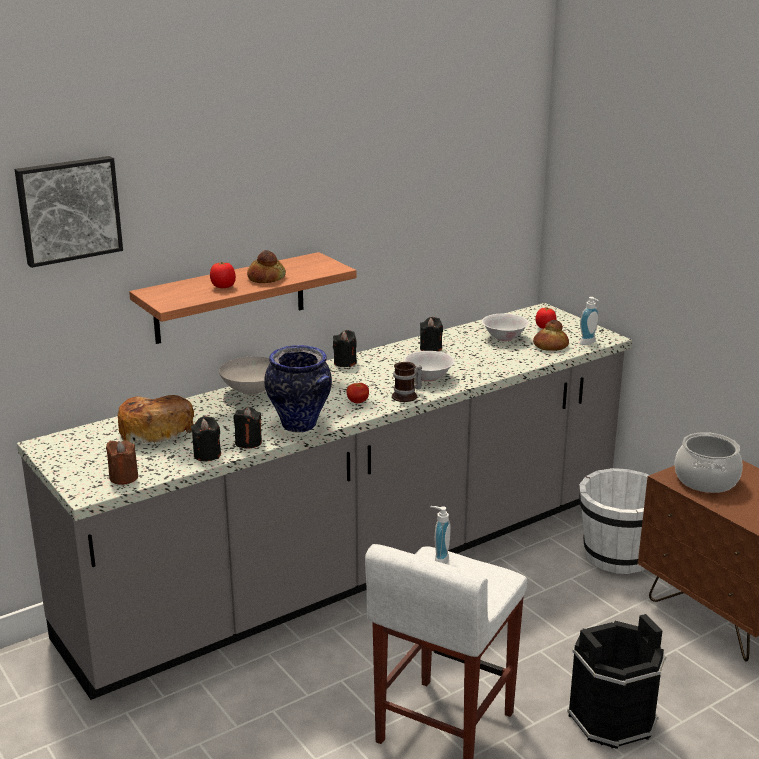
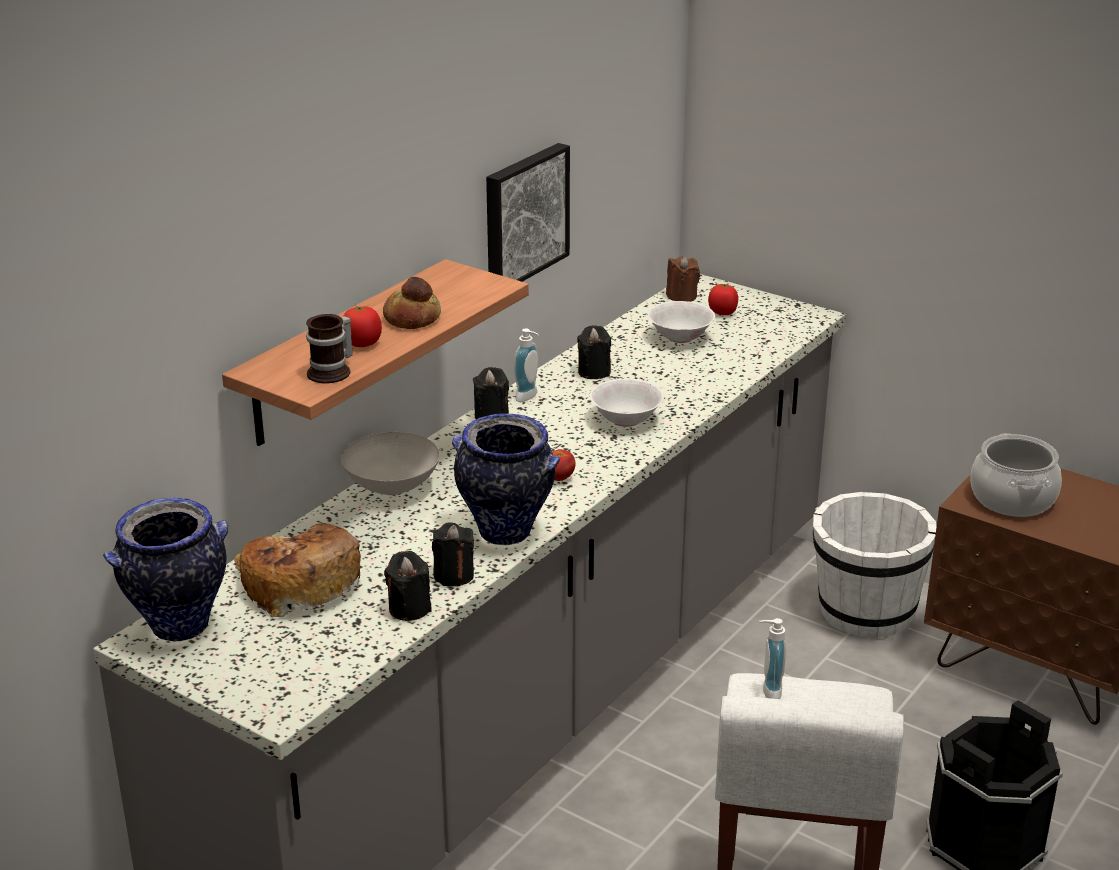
camera: 20 degrees left, 5 degrees up
(68, 210) = (141, 266): picture -> picture (523, 216)
(70, 441) = (178, 627): none -> vase
(123, 477) = (313, 673): brown candle -> brown candle (681, 296)
(407, 396) = (619, 456): mug -> mug (333, 372)
(550, 346) = (750, 341): bread -> none
(589, 343) = (796, 328): soap dispenser -> soap dispenser (529, 397)

